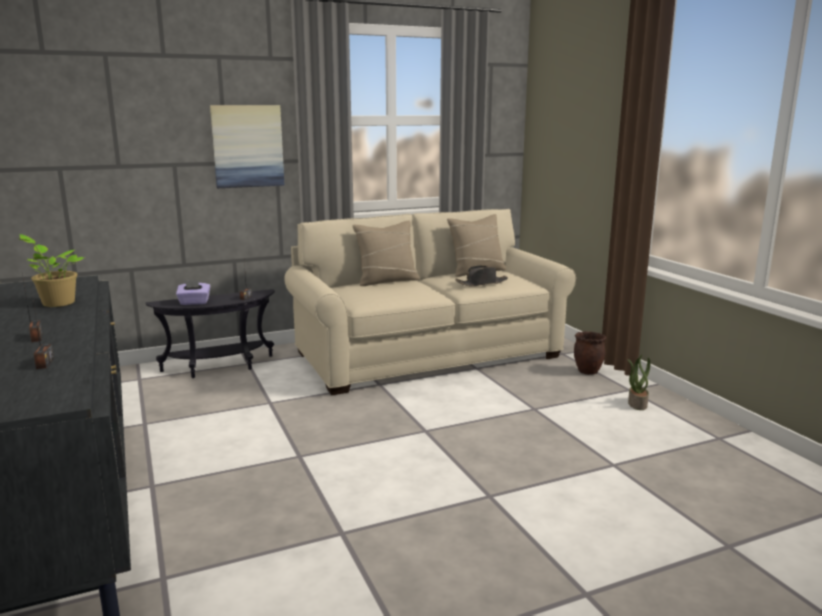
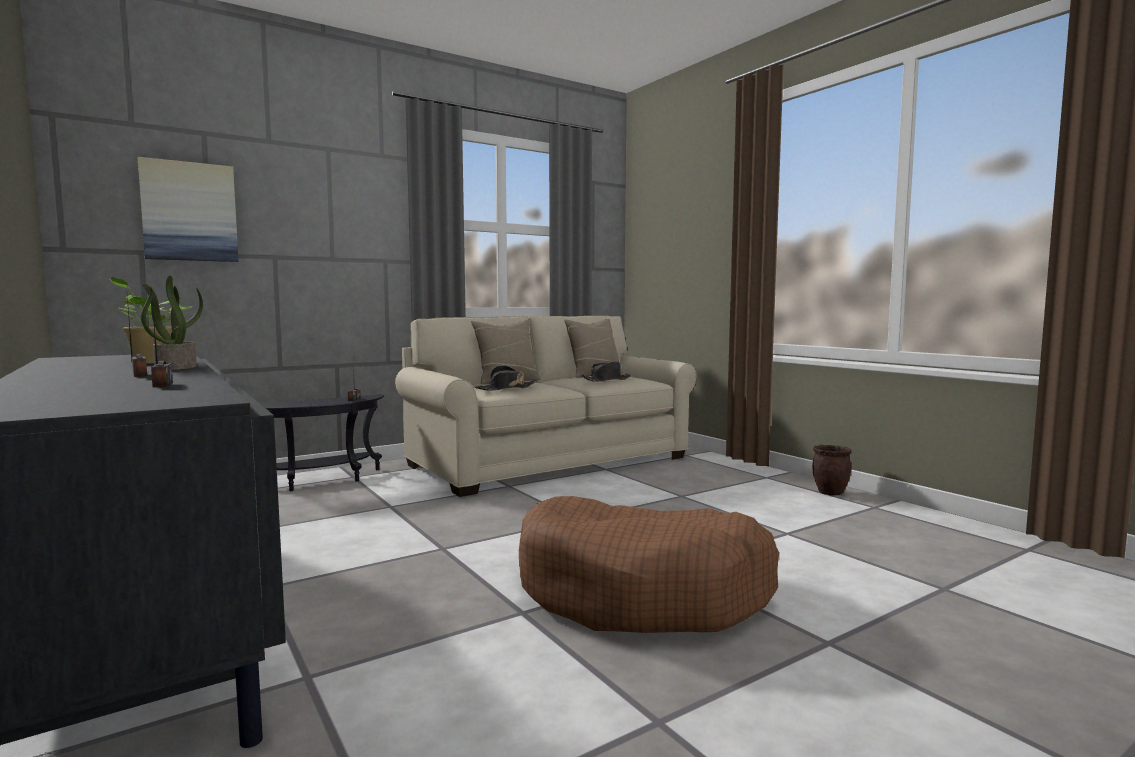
camera: 10 degrees left, 10 degrees down
(194, 302) = (295, 404): purple tissue box -> none
(247, 146) = (355, 243): picture -> picture (189, 212)
(379, 295) = (506, 388): none -> black hat
(449, 521) = (641, 592): none -> brown dog bed
(588, 371) = (718, 466): brown planter -> brown planter (830, 492)
(637, 404) = (780, 487): potted plant -> potted plant (175, 367)

